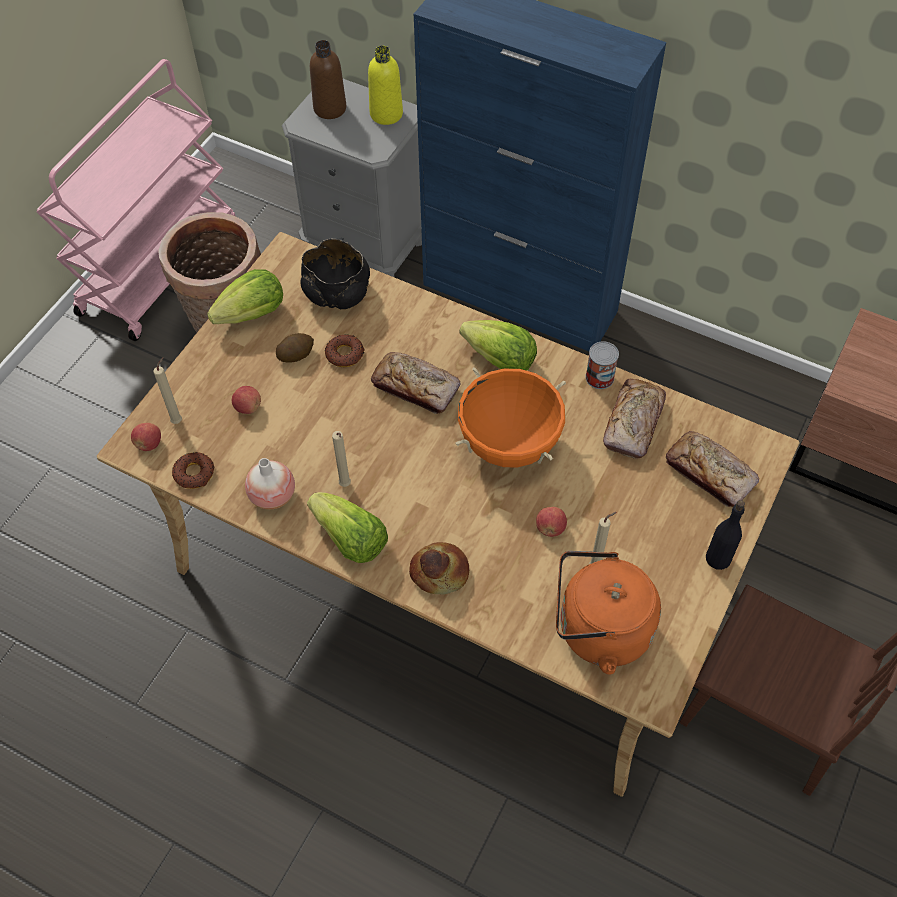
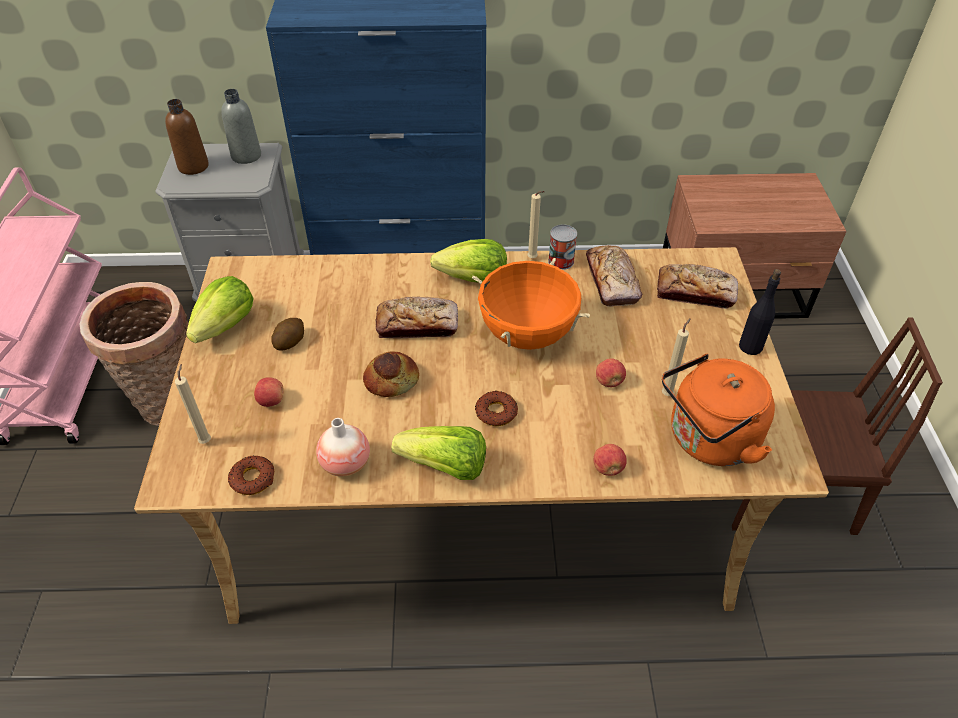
camera: 30 degrees left, 10 degrees down
(149, 444) = (187, 473): apple -> apple (608, 468)
(337, 292) = (296, 282): black bowl -> none
(345, 354) = (335, 324): donut -> donut (496, 412)
(345, 486) = (409, 425): beige candle -> beige candle (533, 259)
(386, 114) = (246, 156): yellow bottle -> grey bottle
(439, 571) = (544, 456): bread -> bread (391, 379)

